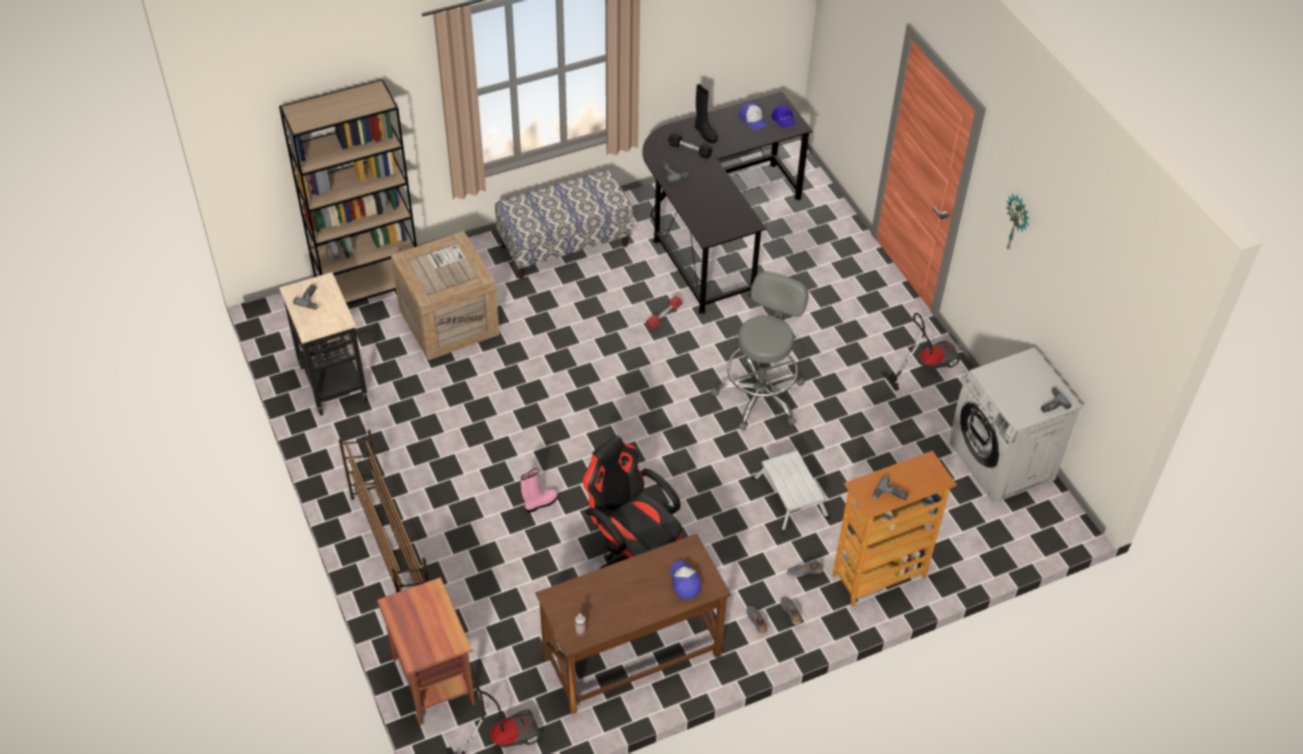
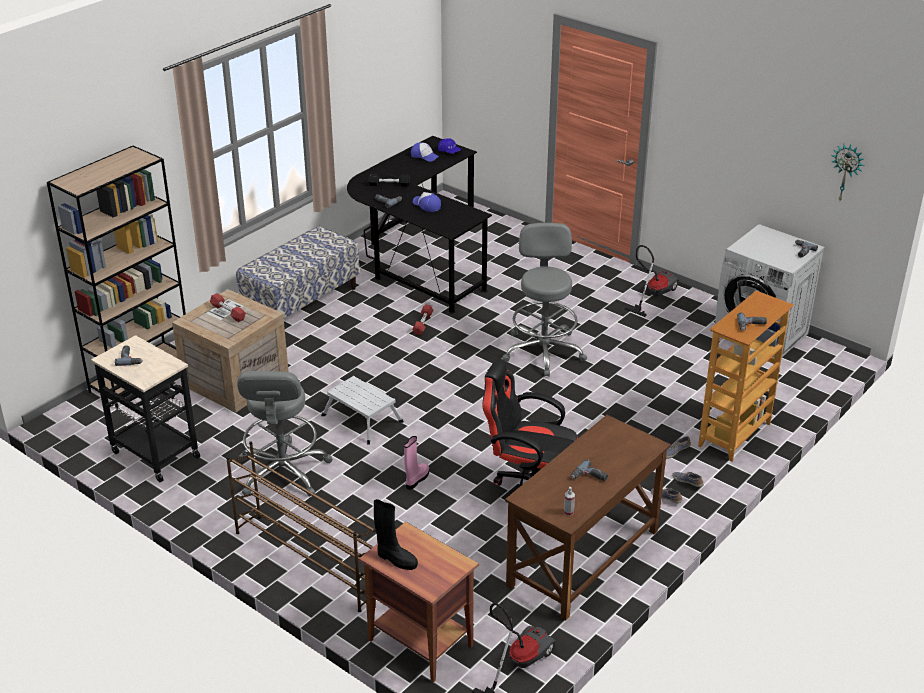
camera: 25 degrees left, 15 degrees down
(428, 447) = (283, 473): none -> grey stool
(446, 261) = (228, 312): none -> red dumbbell
(627, 600) = (589, 477): none -> power drill
(684, 581) = (625, 448): cap -> cap (426, 205)
(705, 132) = (392, 172): black boot -> black boot (395, 559)
(790, 497) = (622, 407): white step ladder -> white step ladder (362, 418)
(1017, 223) = (714, 124): wall clock -> wall clock (846, 172)

